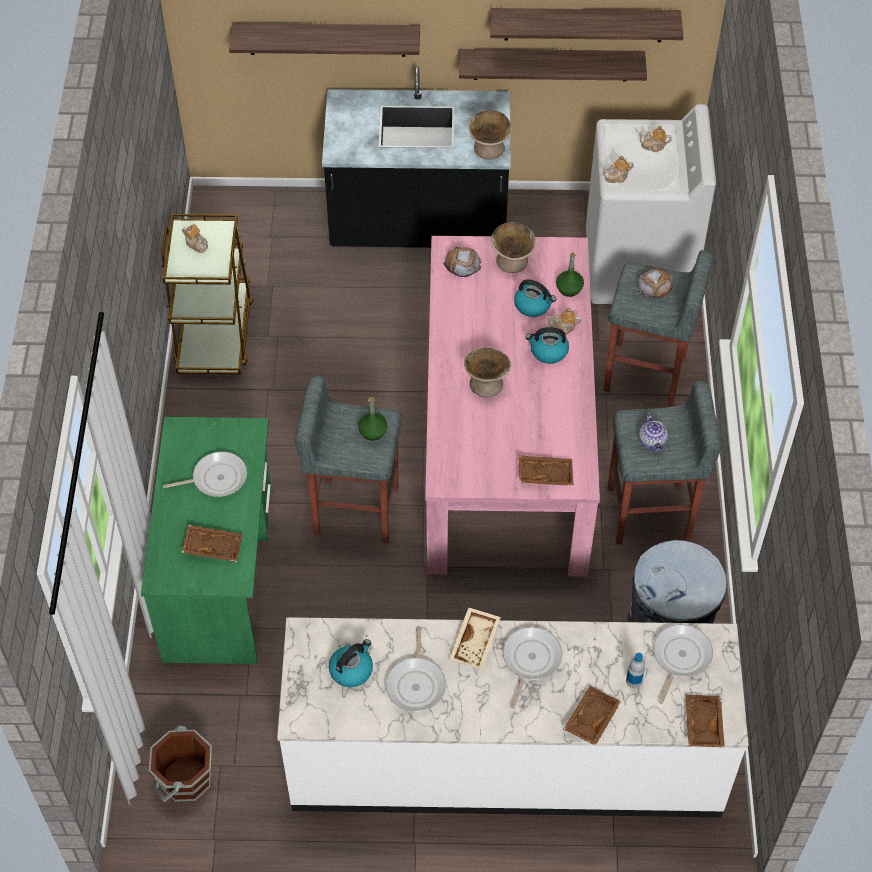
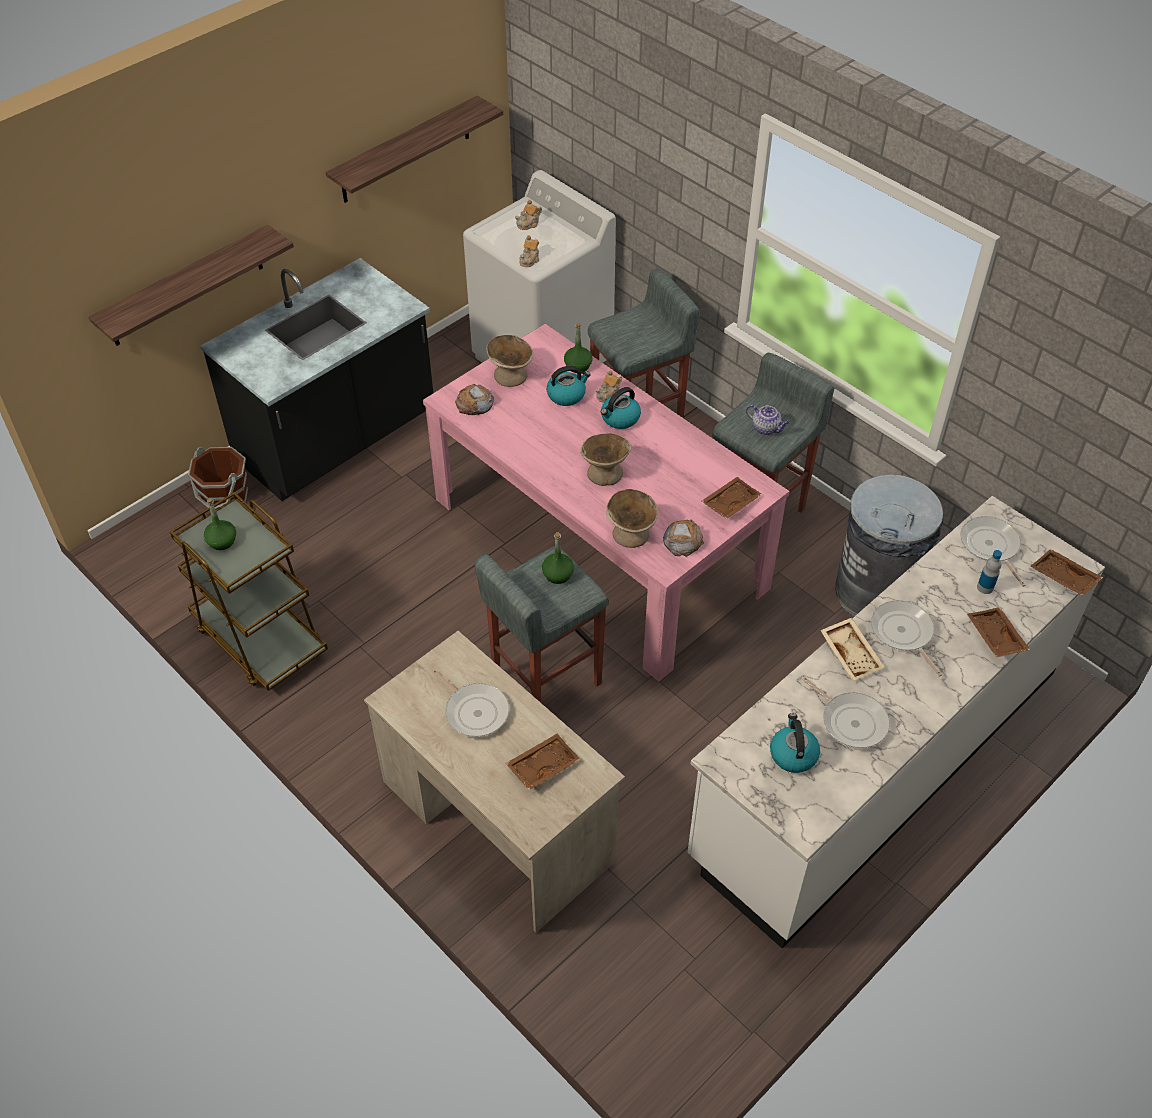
camera: 45 degrees left, 5 degrees down
(185, 779) = (670, 1007): brown bucket -> brown bucket (224, 497)
(196, 244) = (222, 541): teapot -> green bottle
(216, 478) = (474, 710): frying pan -> frying pan turned 105 degrees clockwise
(219, 575) = (497, 821): green desk -> beige desk
(489, 148) = (396, 306): beige bowl -> beige bowl (630, 534)
(551, 64) = (387, 210): shelf -> none
(655, 286) = (631, 326): bread -> bread (682, 540)

